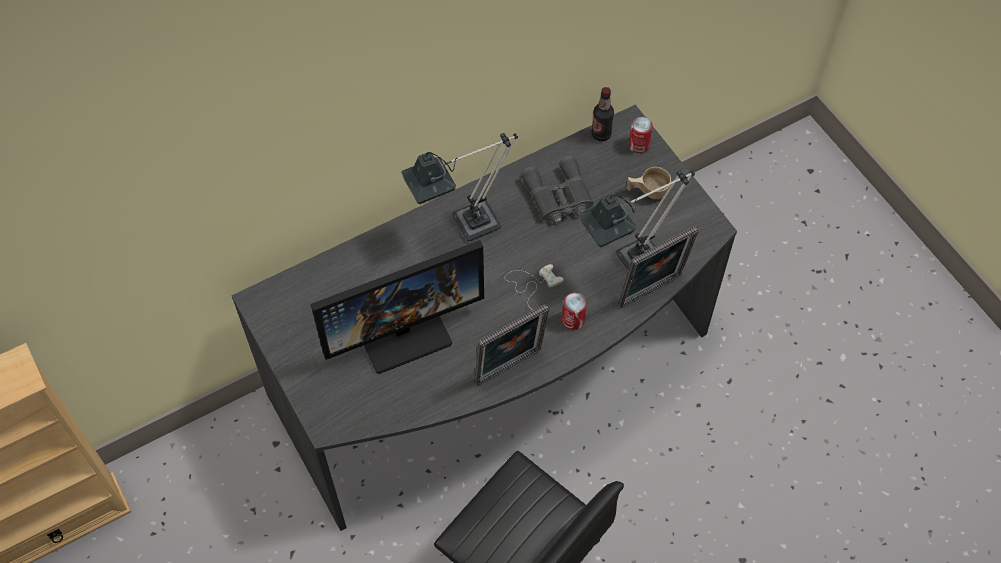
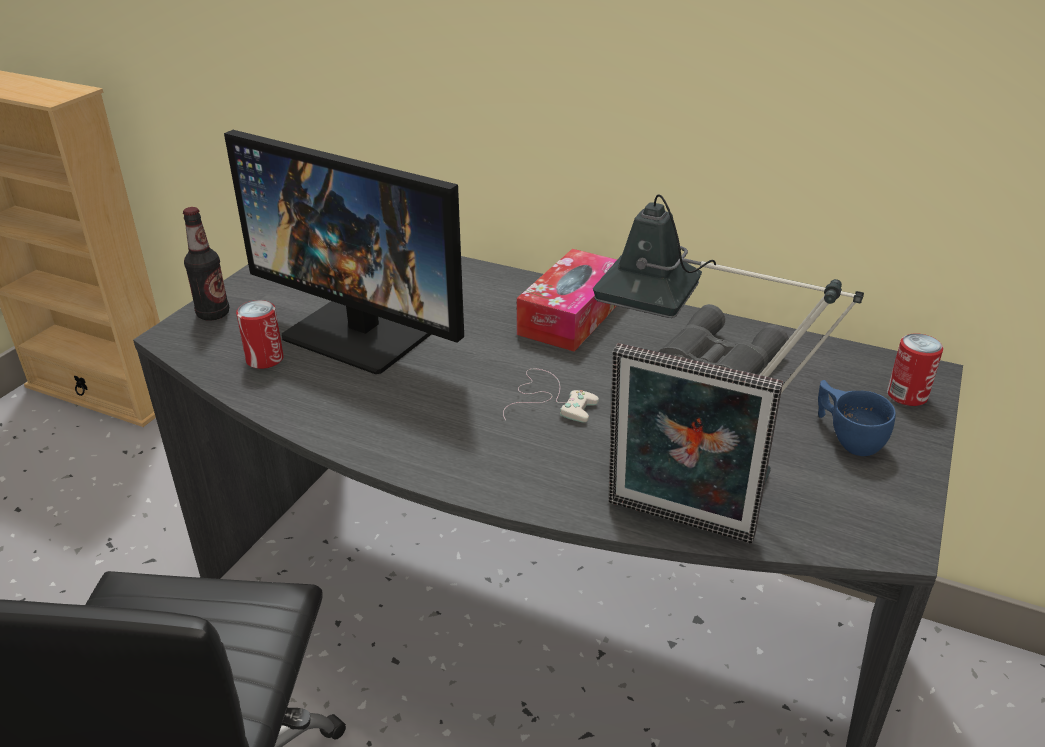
camera: 55 degrees right, 25 degrees down
(466, 226) = (572, 315): table lamp -> tissue box
(510, 369) = (383, 438): picture frame -> none
(573, 320) = (530, 462): can -> can (265, 359)
(601, 134) = (866, 357): bottle -> bottle (213, 314)
(647, 191) = (847, 437): beige cup -> blue cup

